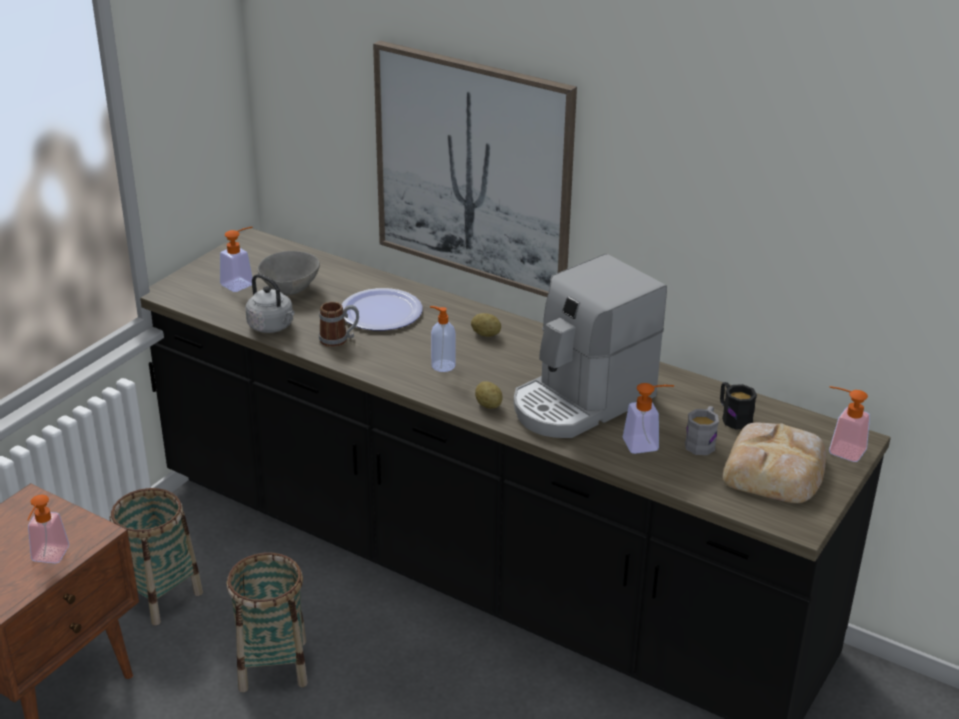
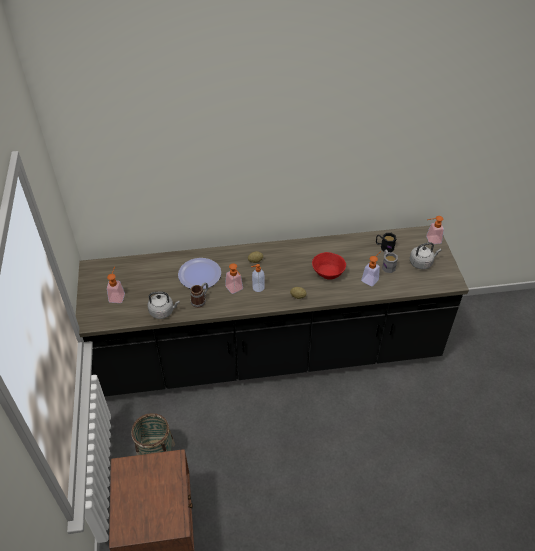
camera: 40 degrees left, 15 degrees up
(48, 558) = (169, 488): soap dispenser -> soap dispenser (235, 289)
(273, 665) = (239, 453): basket -> none
(289, 288) = (143, 285): grey bowl -> none
(473, 169) = (221, 188): picture -> none
(581, 402) = (328, 273): coffee machine -> red bowl
(775, 469) = (422, 263): bread -> grey kettle

